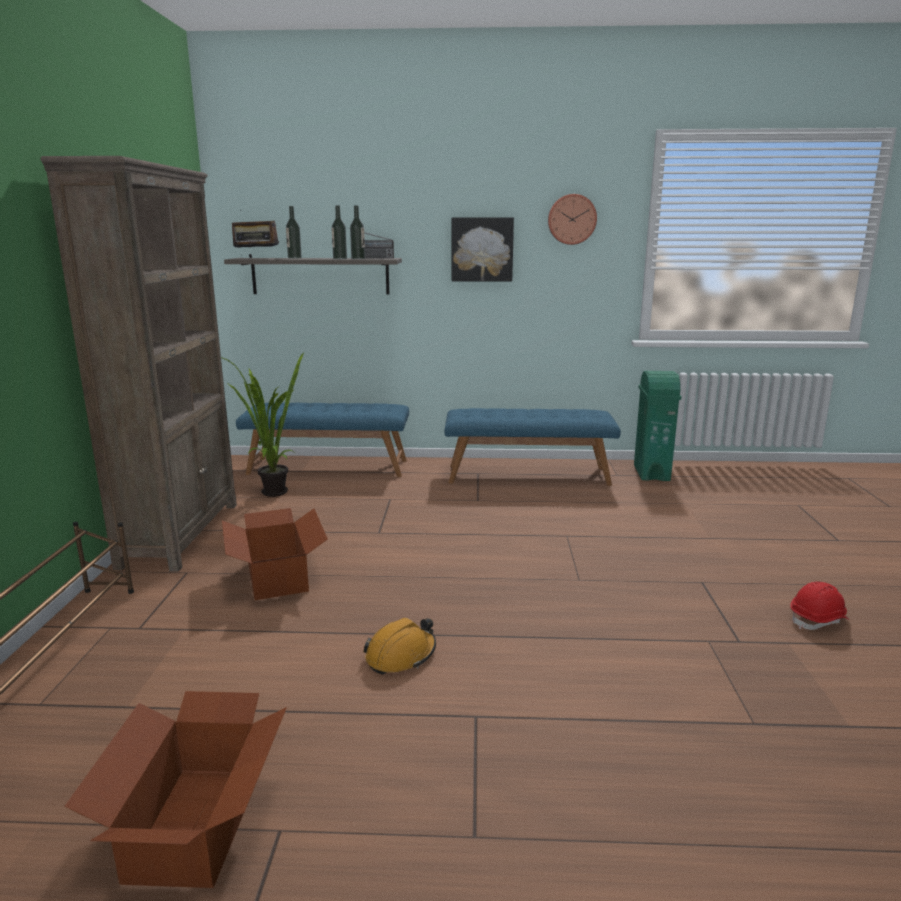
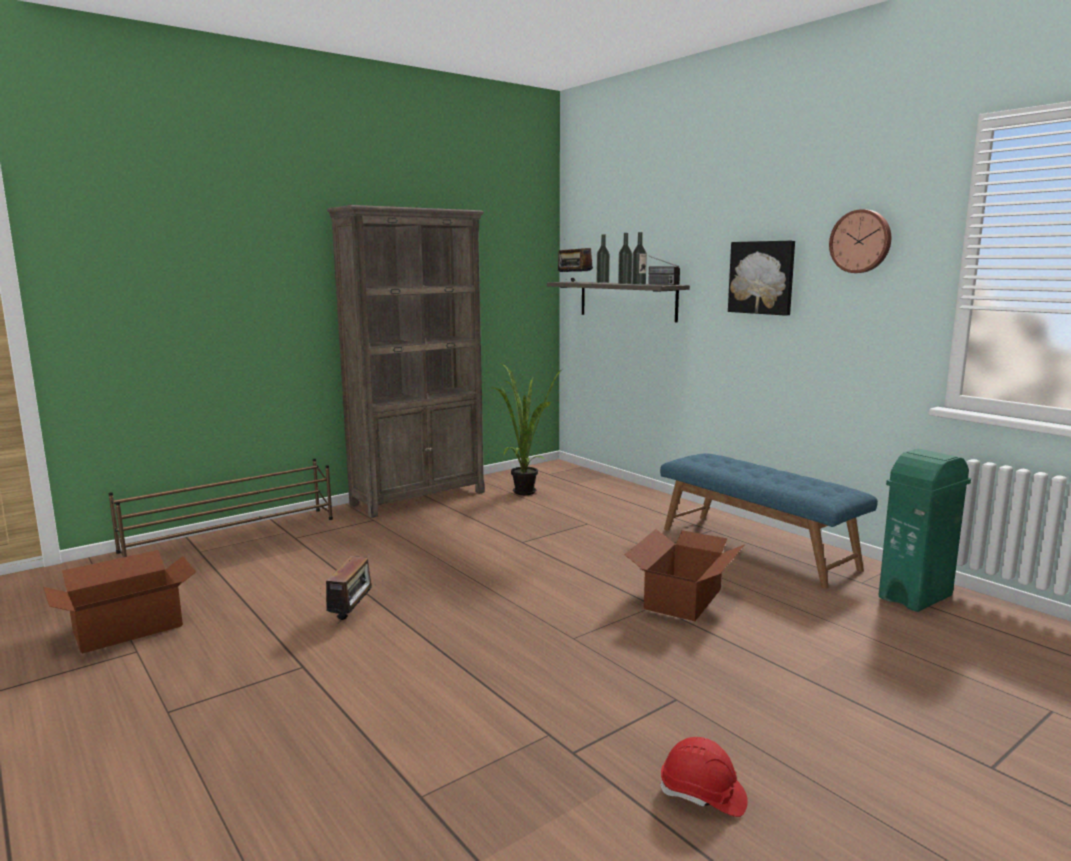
camera: 50 degrees right, 5 degrees down
(276, 577) = (403, 542): cardboard box -> cardboard box (682, 599)
(328, 467) = (602, 486): blue bench -> none
(401, 656) = (352, 615): orange hard hat -> radio

